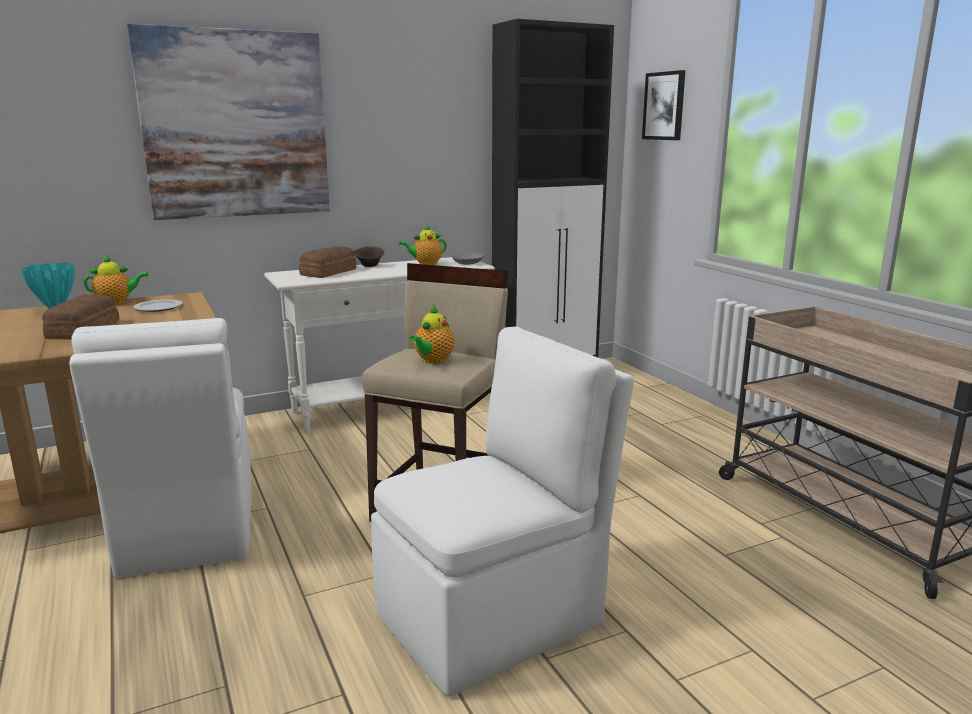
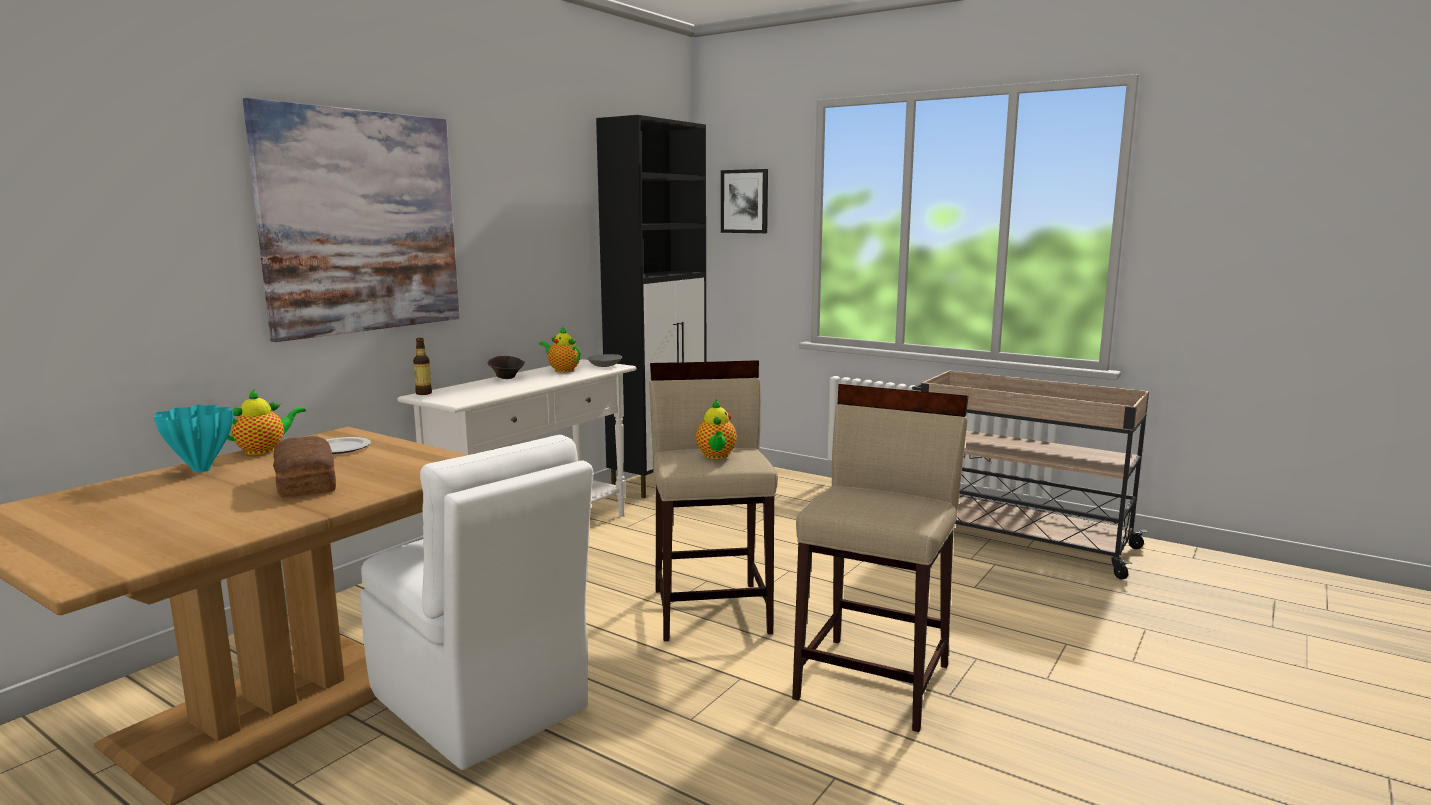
camera: 30 degrees left, 5 degrees down
(284, 272) = (423, 393): none -> bottle
(330, 272) = (479, 388): bread -> none
(425, 264) = (562, 370): teapot -> teapot turned 90 degrees clockwise
(495, 617) = (875, 681): white chair -> beige stool

